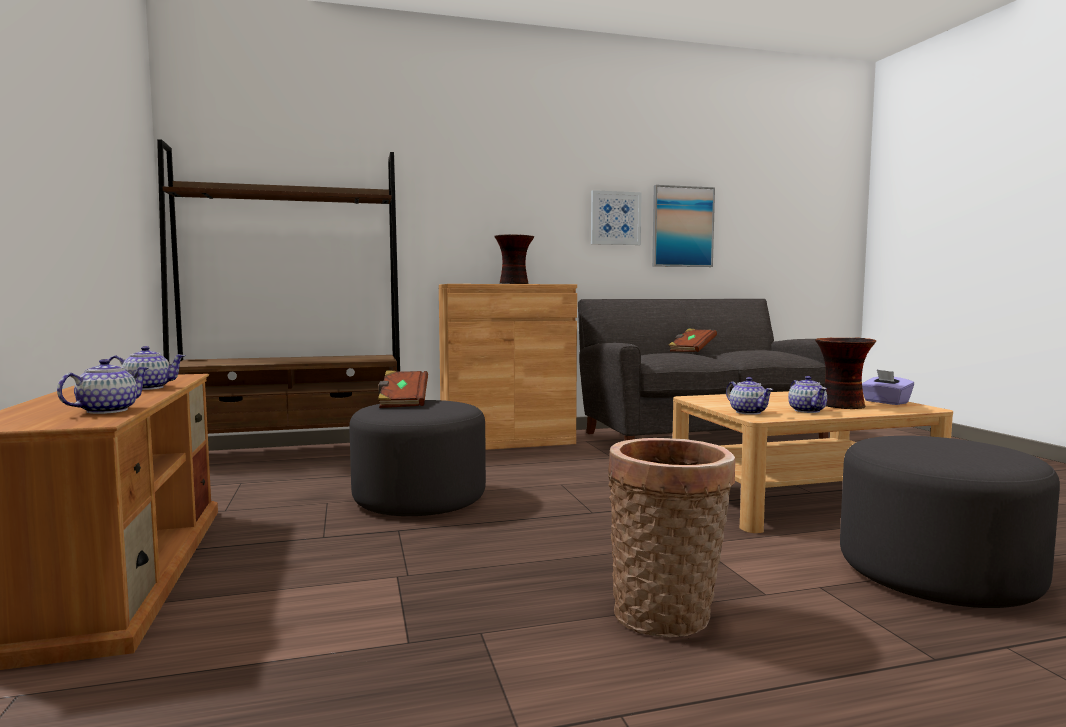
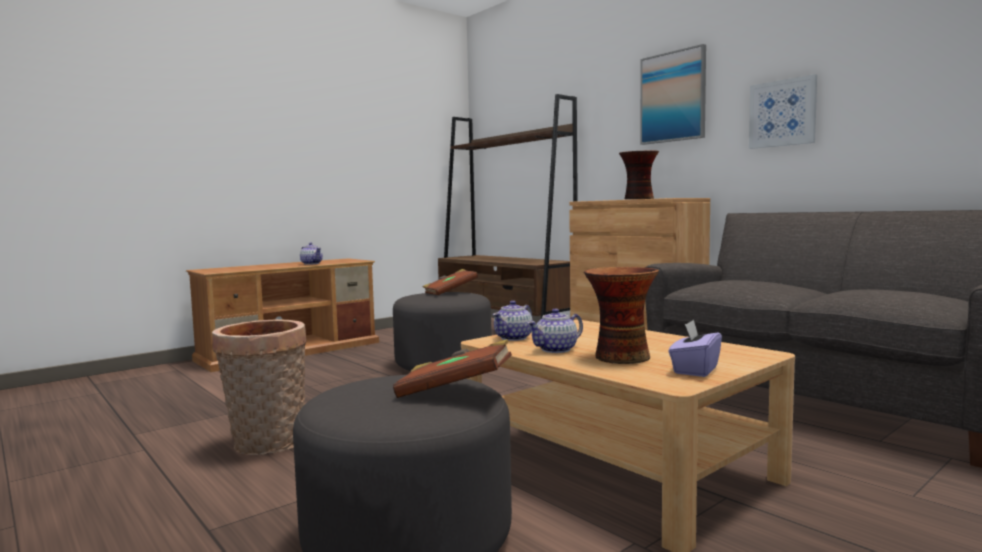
camera: 65 degrees right, 0 degrees up
(106, 410) = (241, 269): teapot -> none
(682, 227) = (885, 108): picture -> picture (673, 97)
(691, 350) = (819, 282): brown book -> brown book (455, 391)

